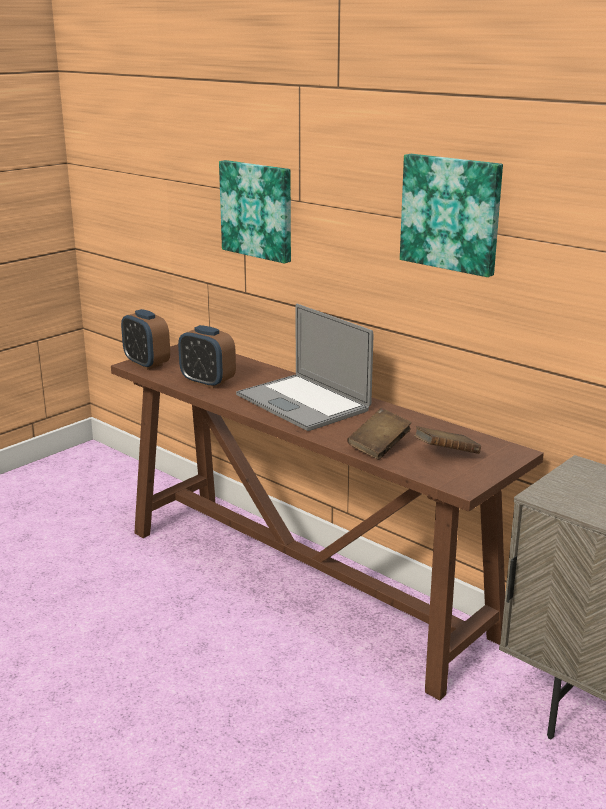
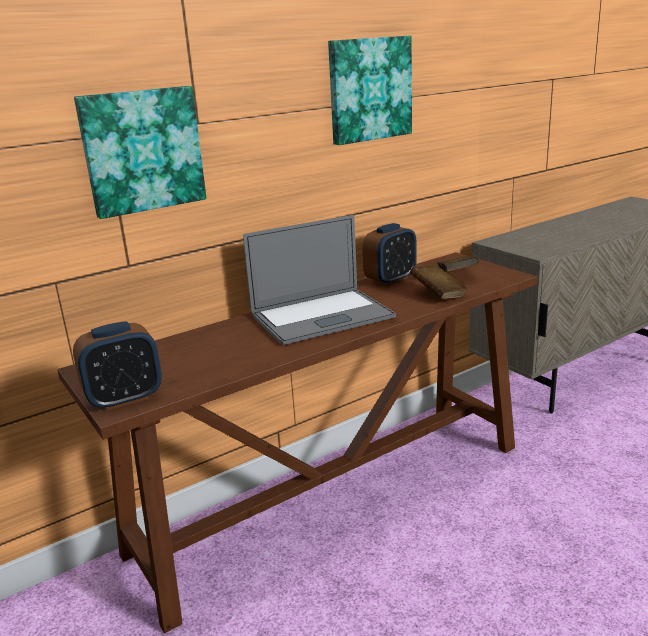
camera: 75 degrees left, 0 degrees up
(207, 382) = (229, 360): alarm clock -> alarm clock (390, 280)

